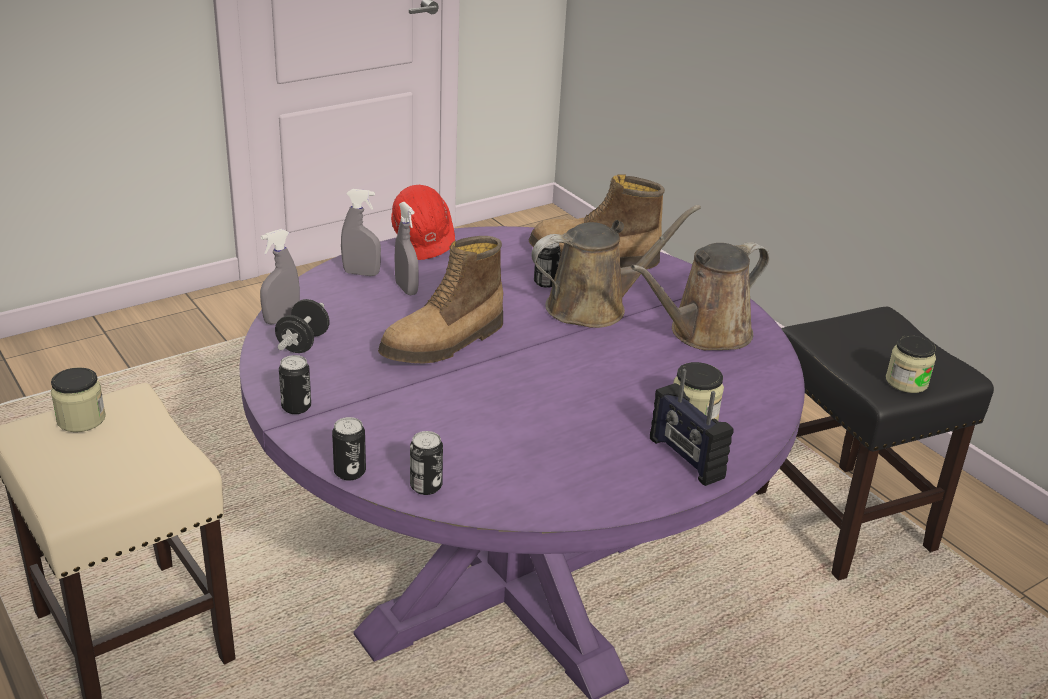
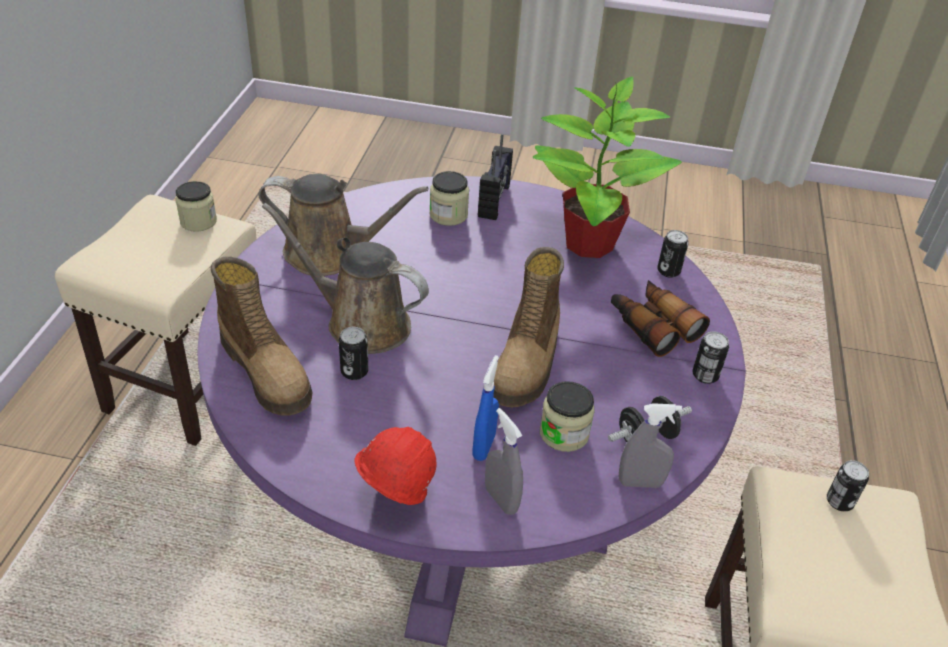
camera: 135 degrees left, 10 degrees up
(81, 419) = (855, 604): jar -> jar (564, 433)
(350, 472) = (708, 306): can -> can (839, 502)
(383, 423) = (652, 325): none -> binoculars
(406, 289) = (484, 446): grey spray bottle -> blue spray bottle
(445, 343) = (527, 363): boot -> boot turned 105 degrees clockwise
(537, 468) = (587, 243): none -> potted plant
(844, 520) = (188, 383): black stool -> beige stool

